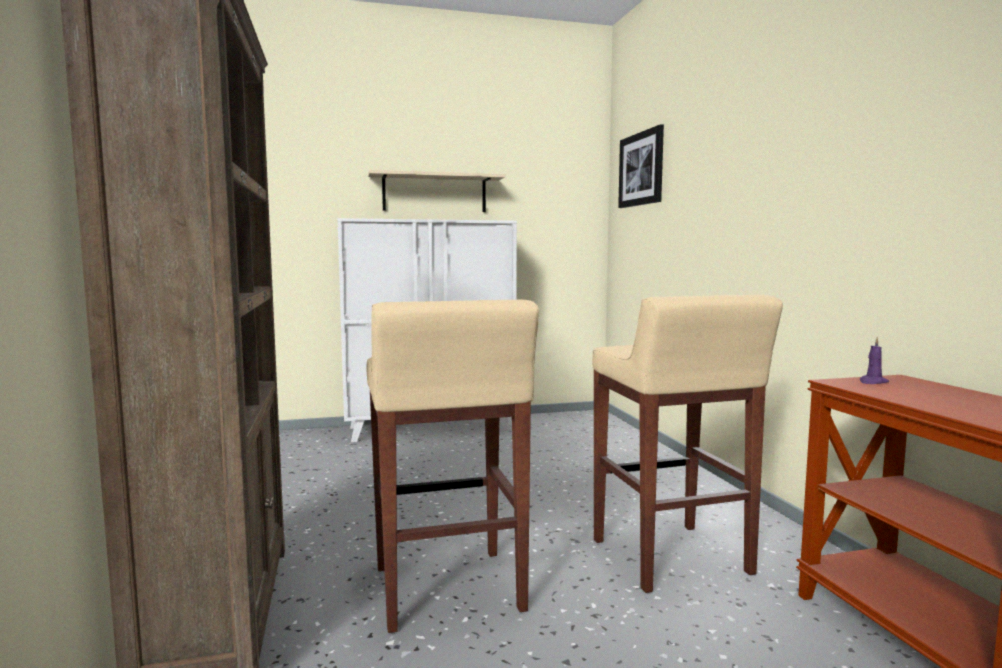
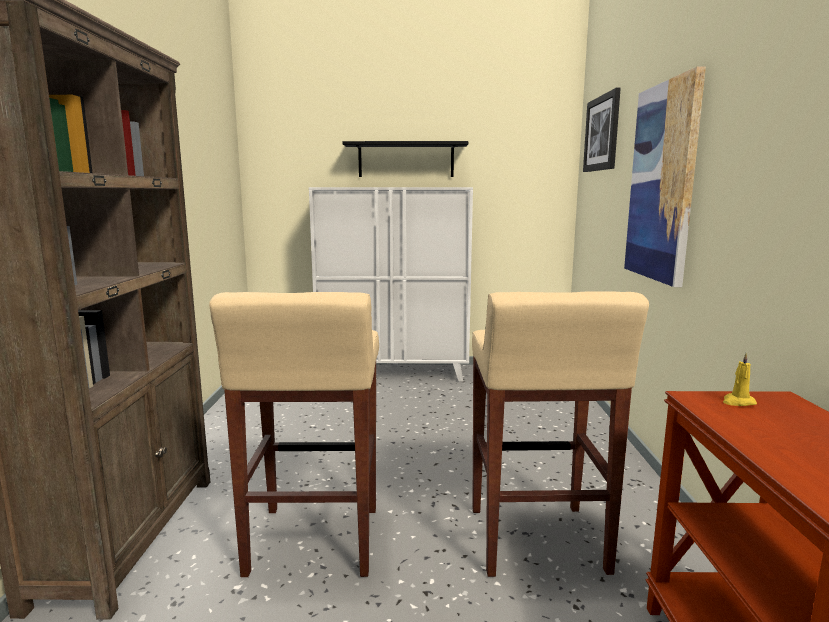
camera: 15 degrees right, 5 degrees up
(434, 193) = (406, 160): beige shelf -> black shelf
(727, 210) = (662, 182): none -> picture
(872, 382) = (738, 402): purple candle -> yellow candle

